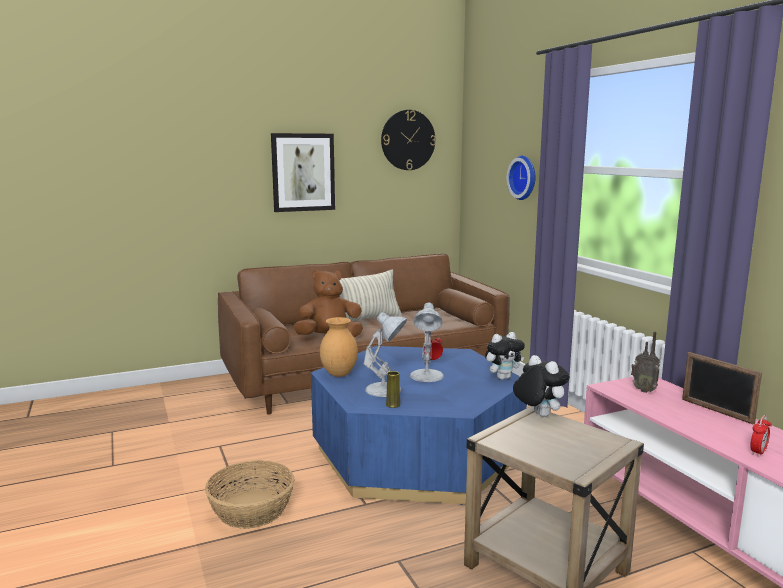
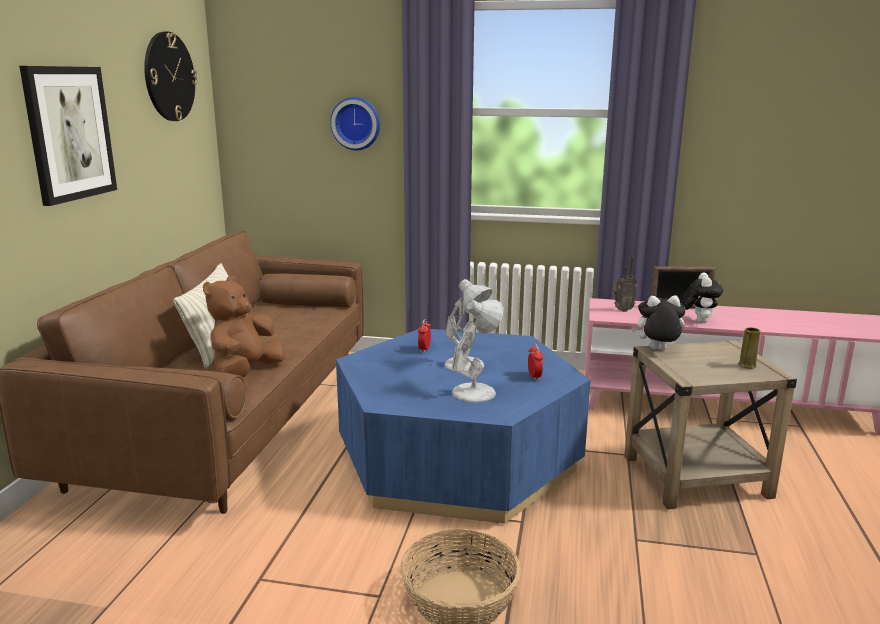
camera: 55 degrees left, 5 degrees up
(338, 374) = (396, 400): brown vase -> none
(393, 405) = (520, 400): yellow vase -> yellow vase (747, 365)
(503, 377) = (513, 341): plush toy -> plush toy (698, 321)
(758, 452) = (753, 323): alarm clock -> alarm clock (534, 376)

